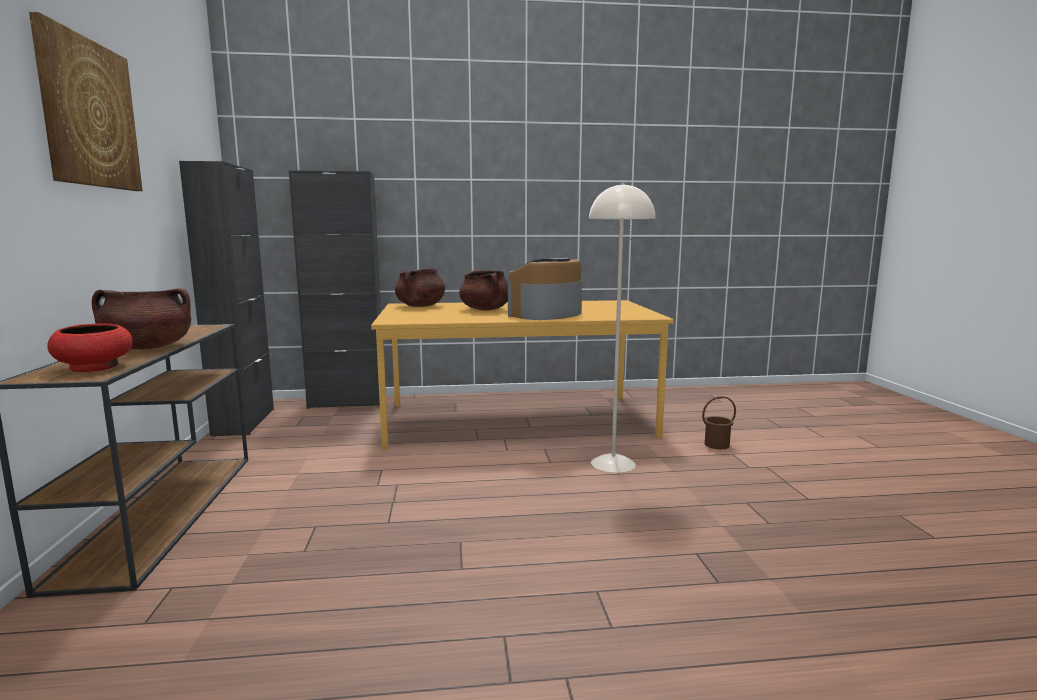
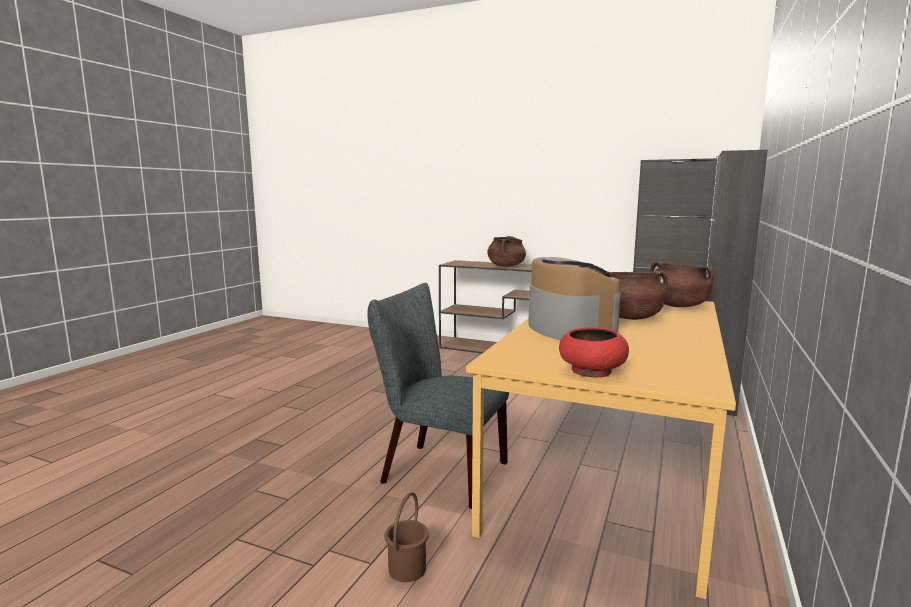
camera: 120 degrees right, 0 degrees up
(88, 114) = (549, 150): picture -> none
(95, 367) = (467, 264): red bowl -> red bowl (591, 371)
(612, 463) = (436, 471): beige floor lamp -> grey chair

